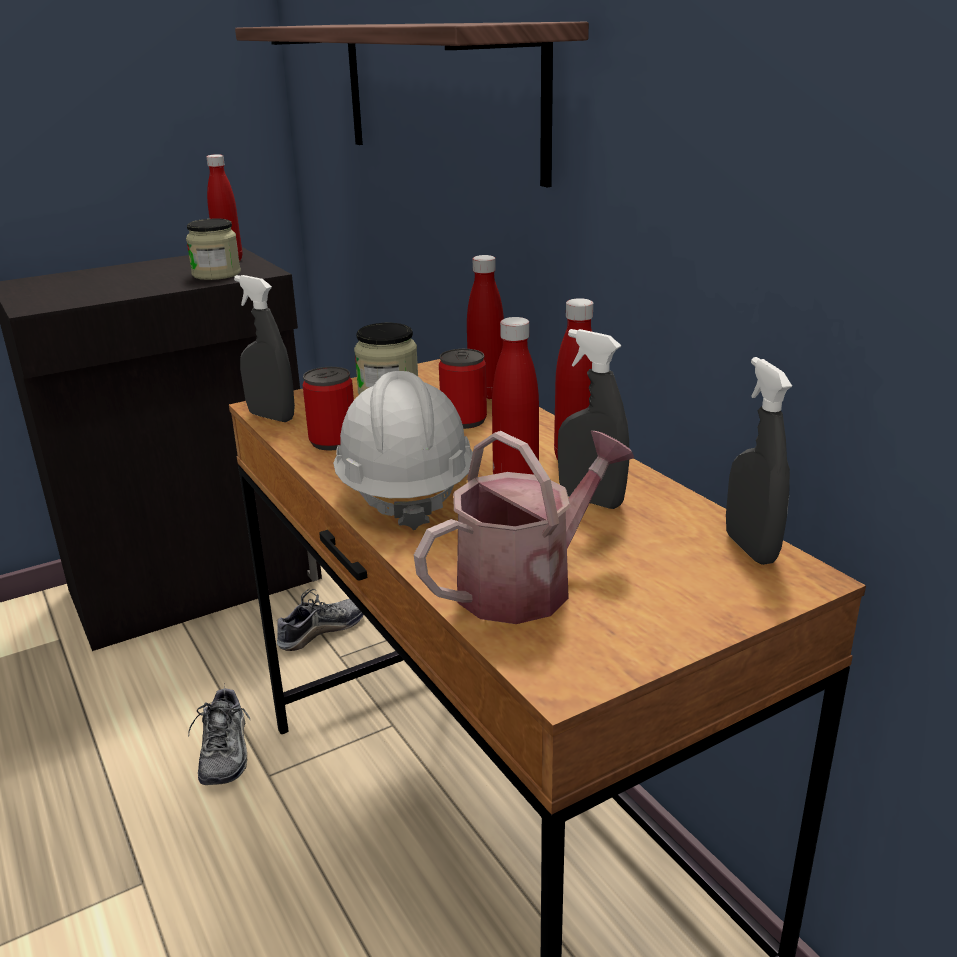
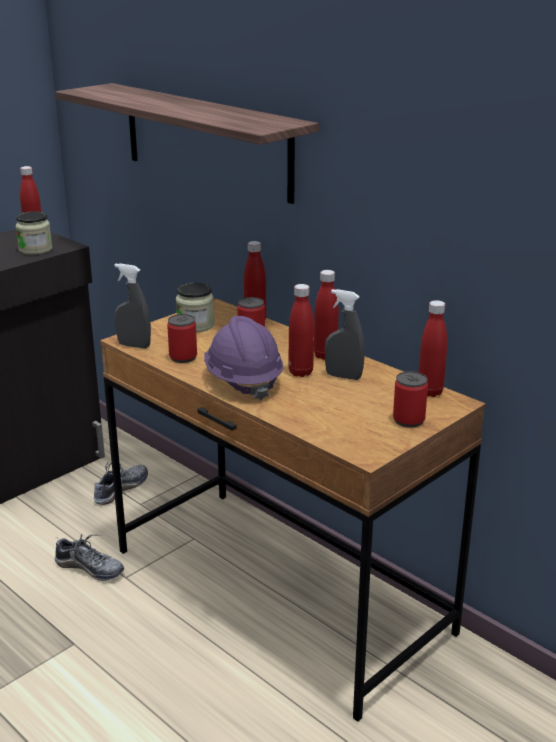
camera: 15 degrees left, 0 degrees up
(225, 751) = (90, 568): shoe -> shoe turned 45 degrees counterclockwise
(405, 491) = (243, 381): white hard hat -> purple hard hat
(526, 583) = (331, 419): watering can -> none
(685, 605) = (408, 420): none -> can
(750, 548) = (430, 392): grey spray bottle -> red bottle

